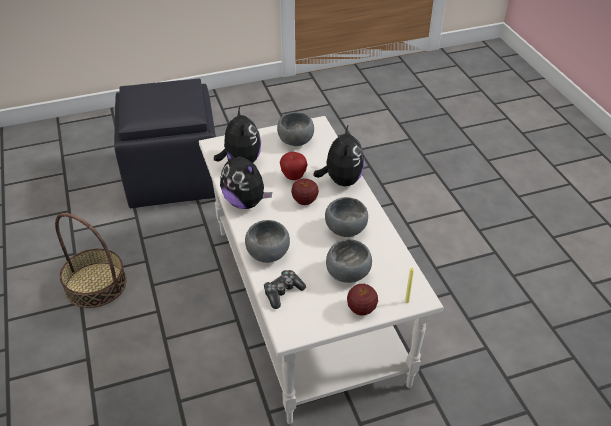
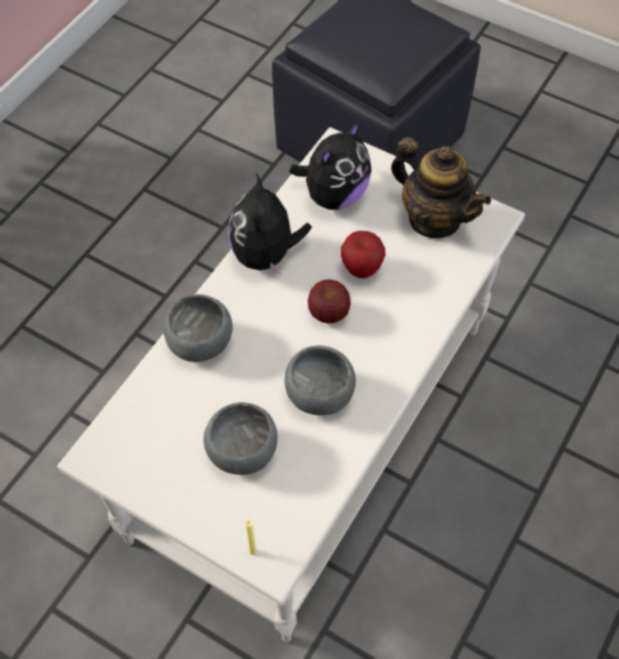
camera: 50 degrees right, 15 degrees up
(95, 284) = (148, 212): basket -> none
(283, 292) = (151, 404): game controller -> none
(294, 140) = (434, 219): grey bowl -> teapot
(341, 180) = (409, 325): plush toy -> none
(361, 309) = (194, 507): apple -> none

